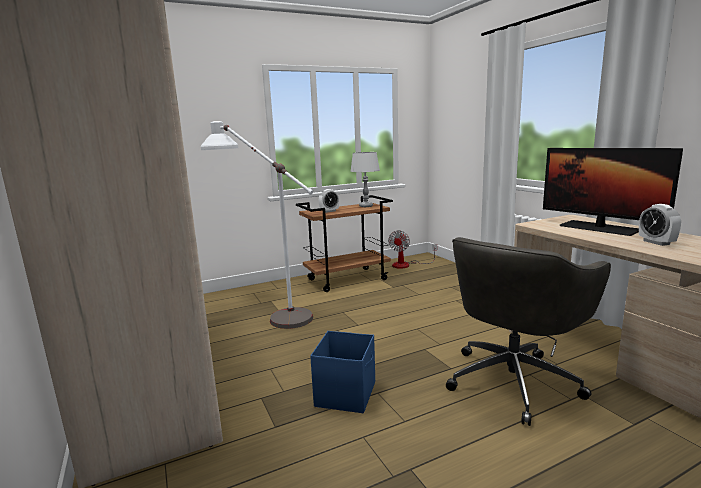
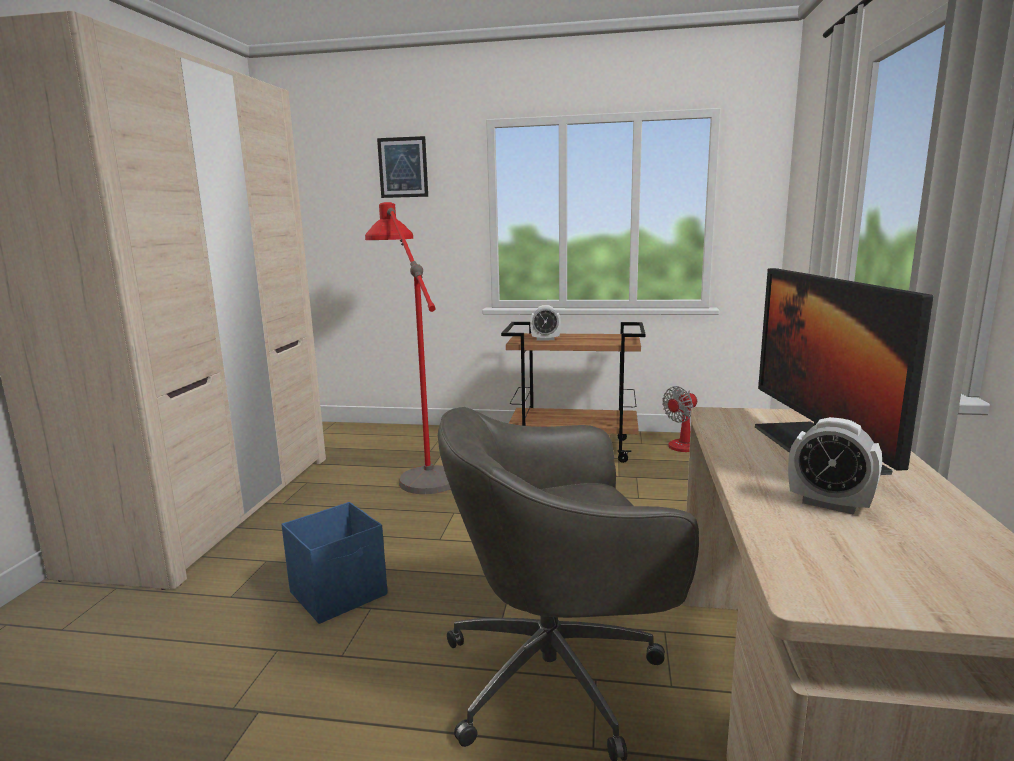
camera: 35 degrees right, 0 degrees up
(200, 95) = (403, 167): none -> picture
(268, 313) = (418, 466): white floor lamp -> red floor lamp
(366, 206) = (613, 339): grey table lamp -> none
(656, 242) = (829, 504): alarm clock -> alarm clock turned 75 degrees counterclockwise

